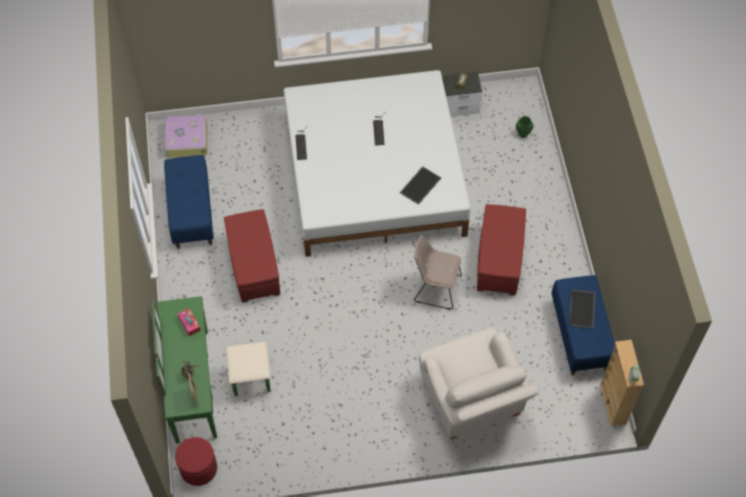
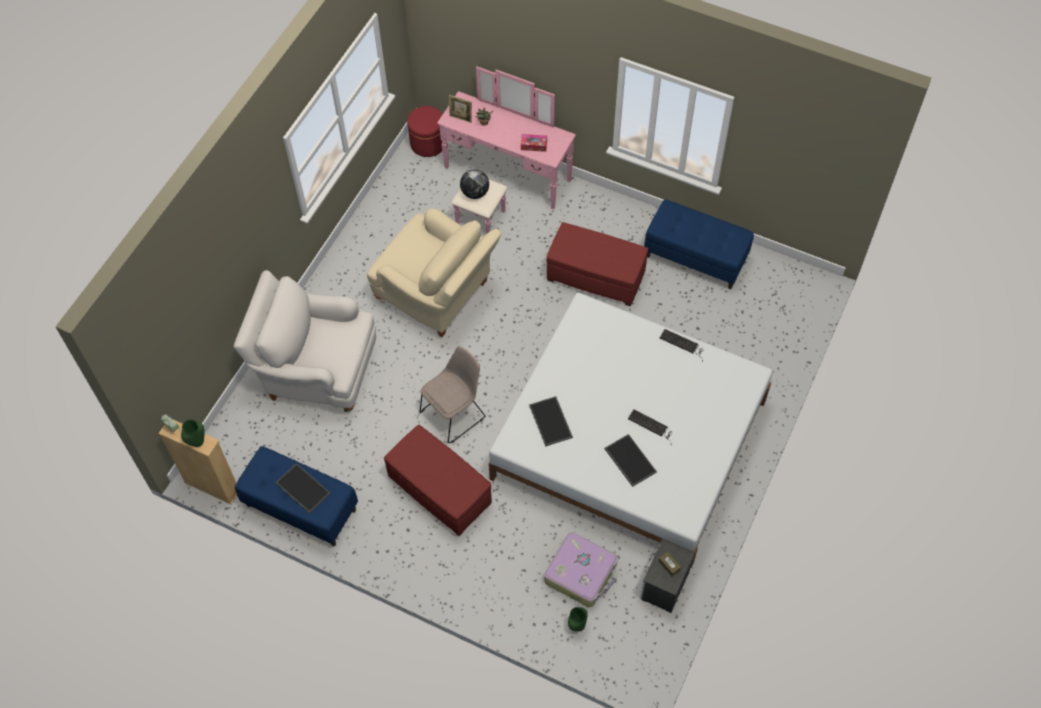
camera: 125 degrees right, 0 degrees up
(186, 140) = (792, 296): suitcase -> suitcase (581, 573)
(206, 383) = (502, 184): green dresser -> pink dresser
(250, 362) = (475, 193): none -> globe
(345, 361) = (437, 295): none -> beige armchair
(413, 128) = (629, 460): none -> tray
(628, 354) = (197, 442): none -> green vase

